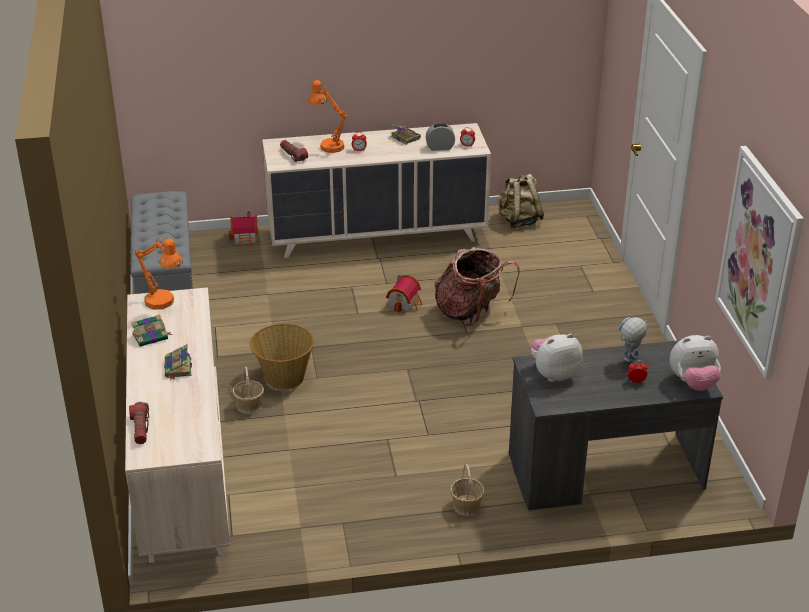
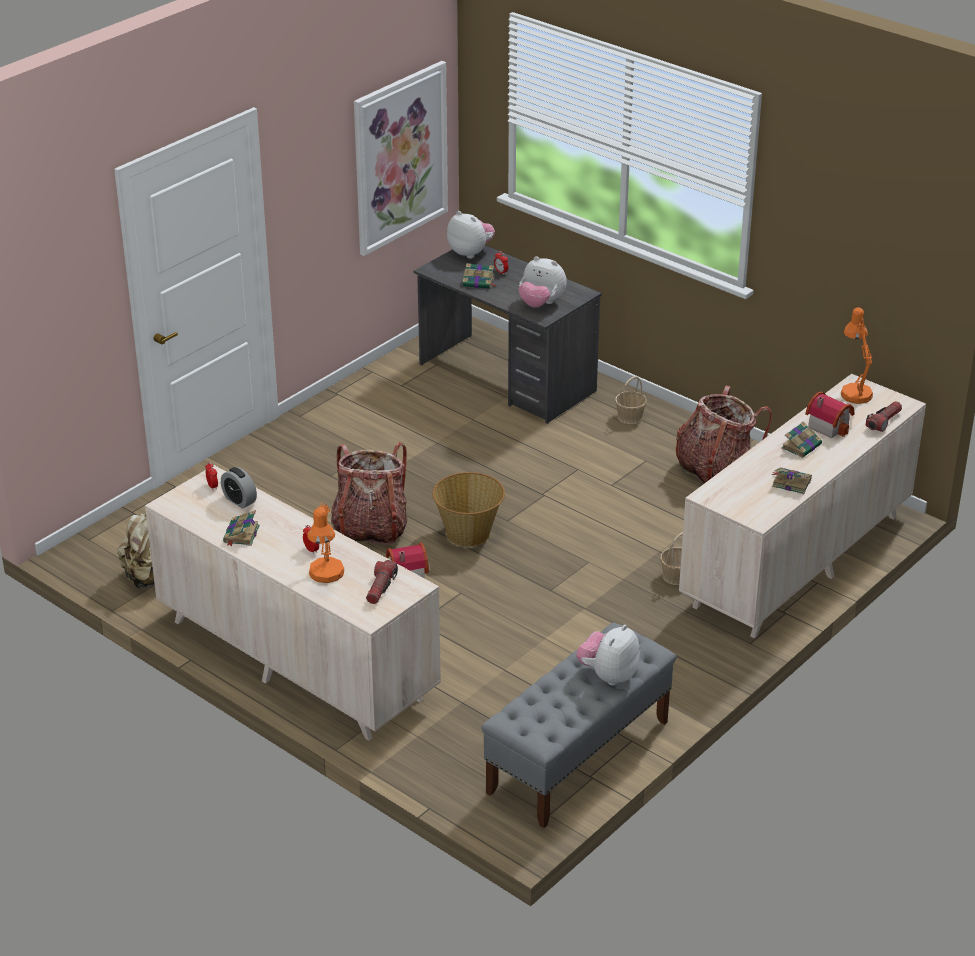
camera: 130 degrees left, 0 degrees up
(151, 238) = (608, 675): none -> plush toy
(164, 303) = (741, 505): orange table lamp -> orange table lamp (854, 391)
(246, 238) = (420, 755): toy house -> toy house (829, 425)
(284, 378) = (614, 579): basket -> basket (468, 534)
(336, 504) = (715, 470): none -> backpack
(629, 361) = (479, 282): toy robot -> book

